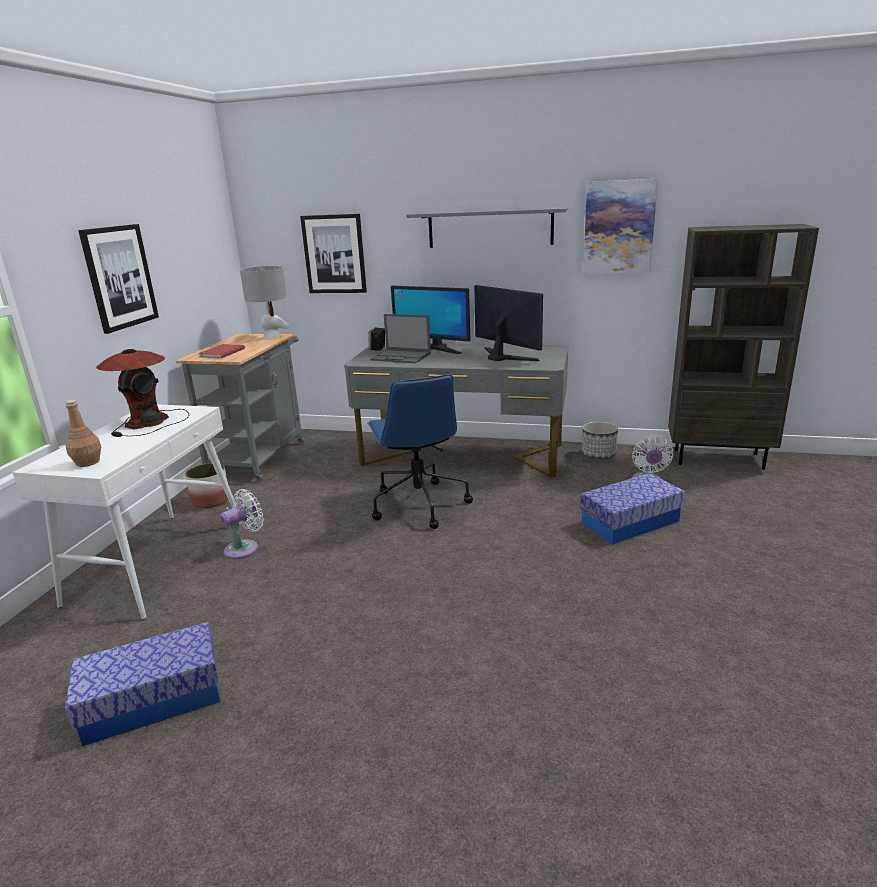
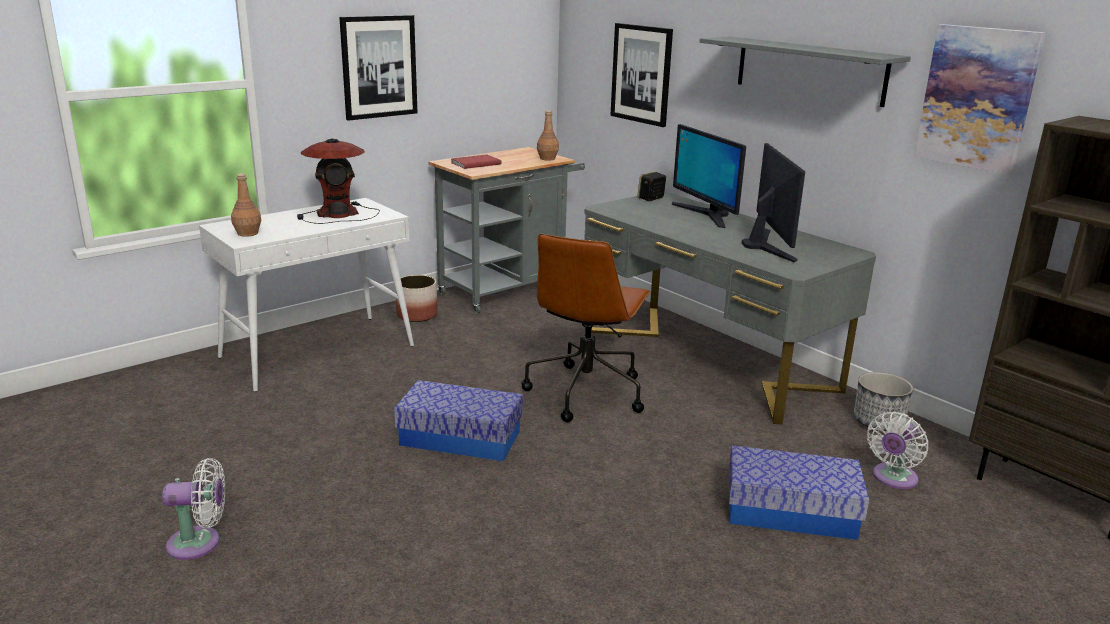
camera: 35 degrees right, 0 degrees up
(153, 700) = (190, 452): storage box -> storage box (460, 438)
(245, 548) = (388, 368): white fan -> white fan (199, 543)
(271, 337) = (547, 158): grey table lamp -> brown bottle
(401, 357) = (655, 214): laptop -> none
(418, 504) = (586, 392): blue office chair -> brown office chair

